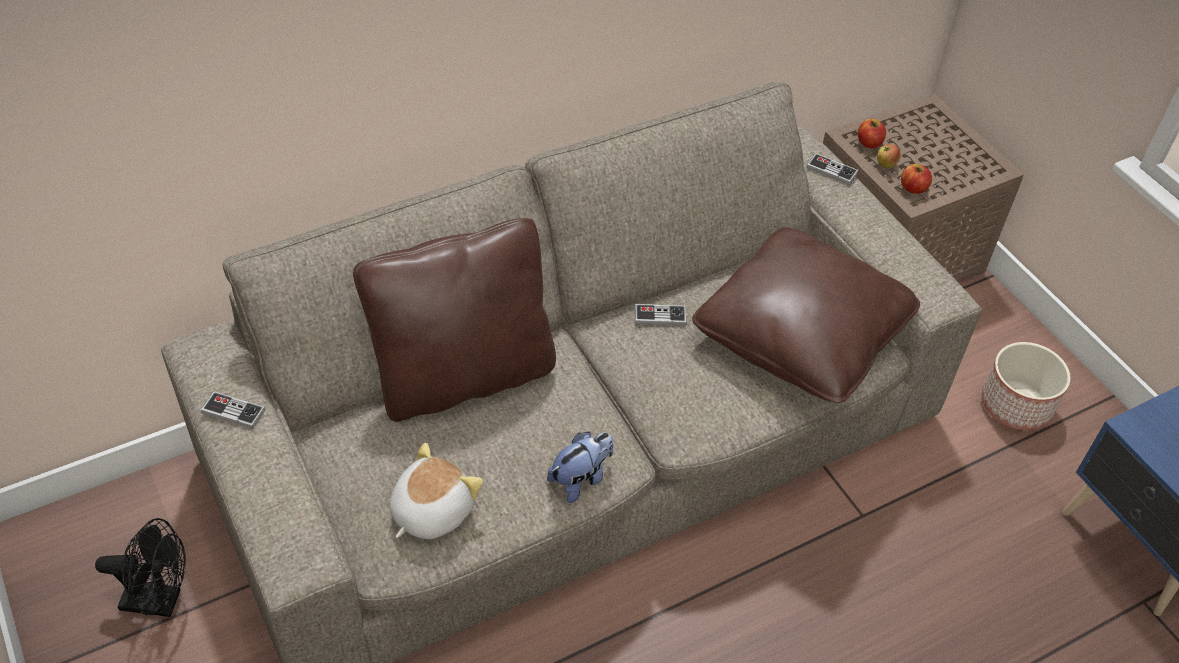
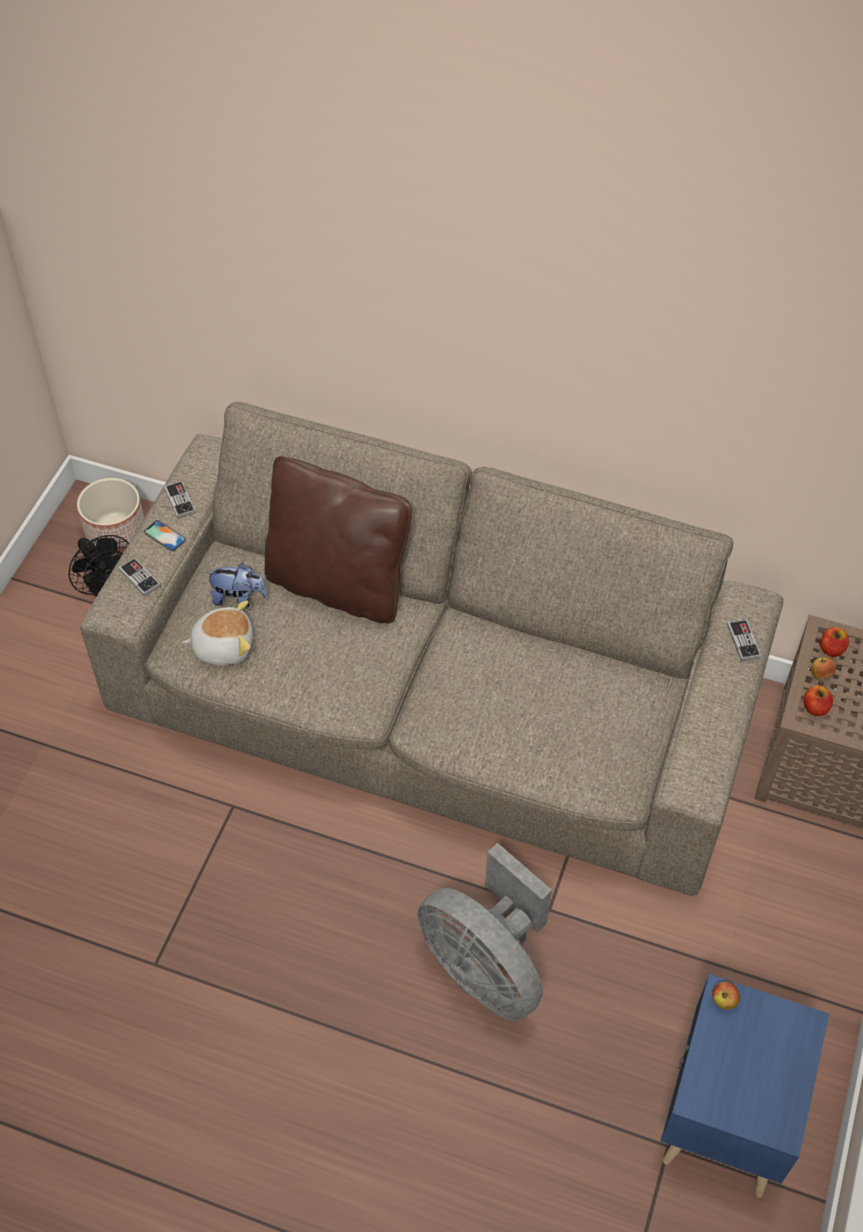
camera: 50 degrees right, 5 degrees up
(260, 454) = (165, 536): none -> phone
(581, 479) = (324, 701): plush toy -> plush toy (239, 598)
(660, 316) = (500, 645): game controller -> game controller (139, 578)
(802, 335) = (576, 735): brown pillow -> none
(880, 602) = (486, 967): none -> grey fan
(1015, 404) = (769, 945): planter -> planter (116, 530)
(1138, 430) = (724, 1000): none -> apple

